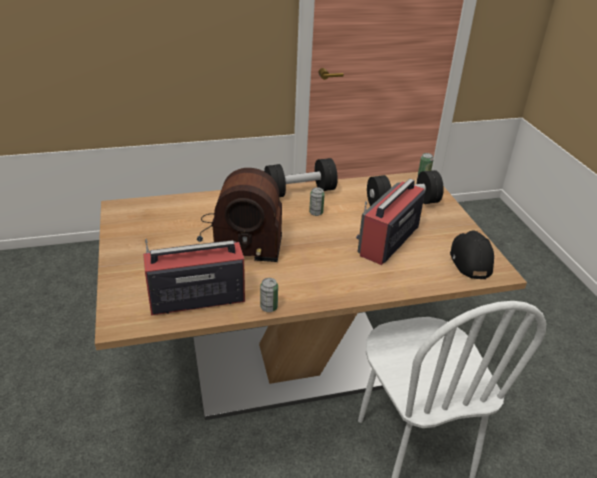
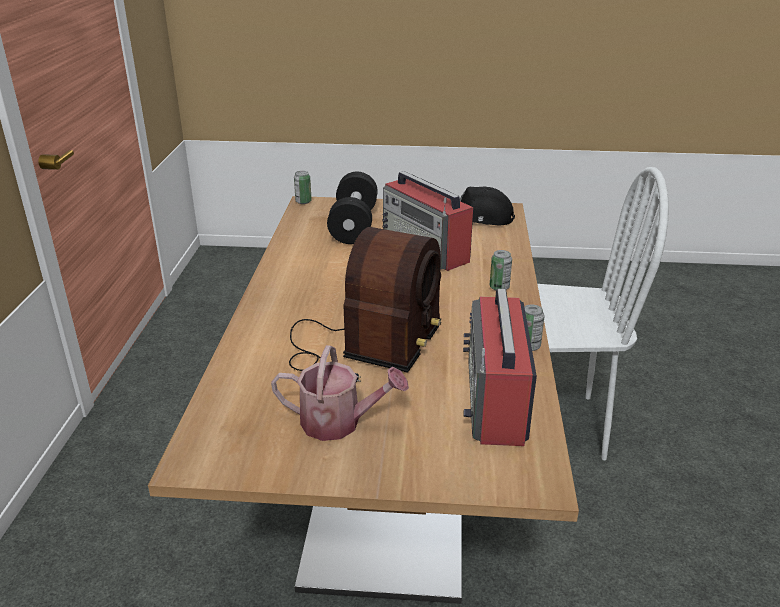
camera: 70 degrees left, 5 degrees down
(158, 243) = (339, 422): none -> watering can
(300, 191) = (277, 282): black dumbbell -> none
(316, 213) = (338, 280): can -> can (499, 287)

